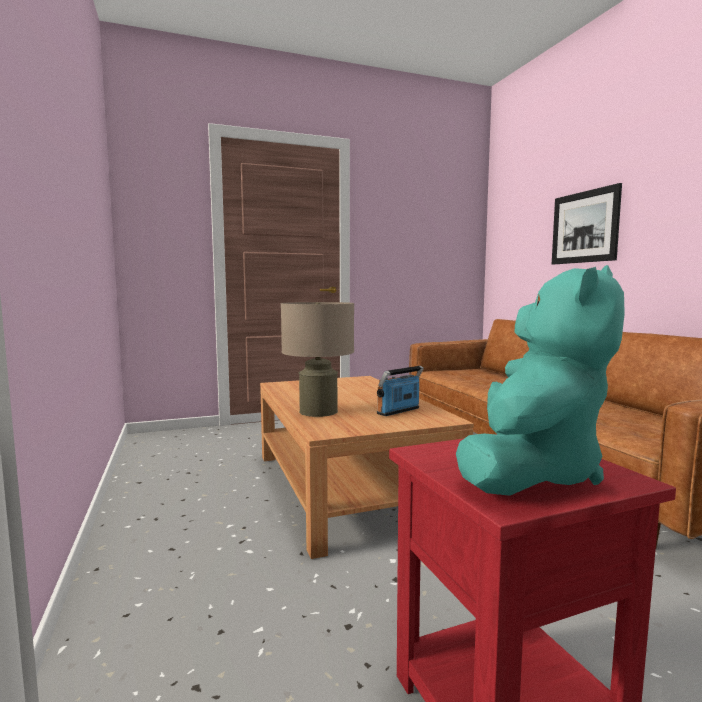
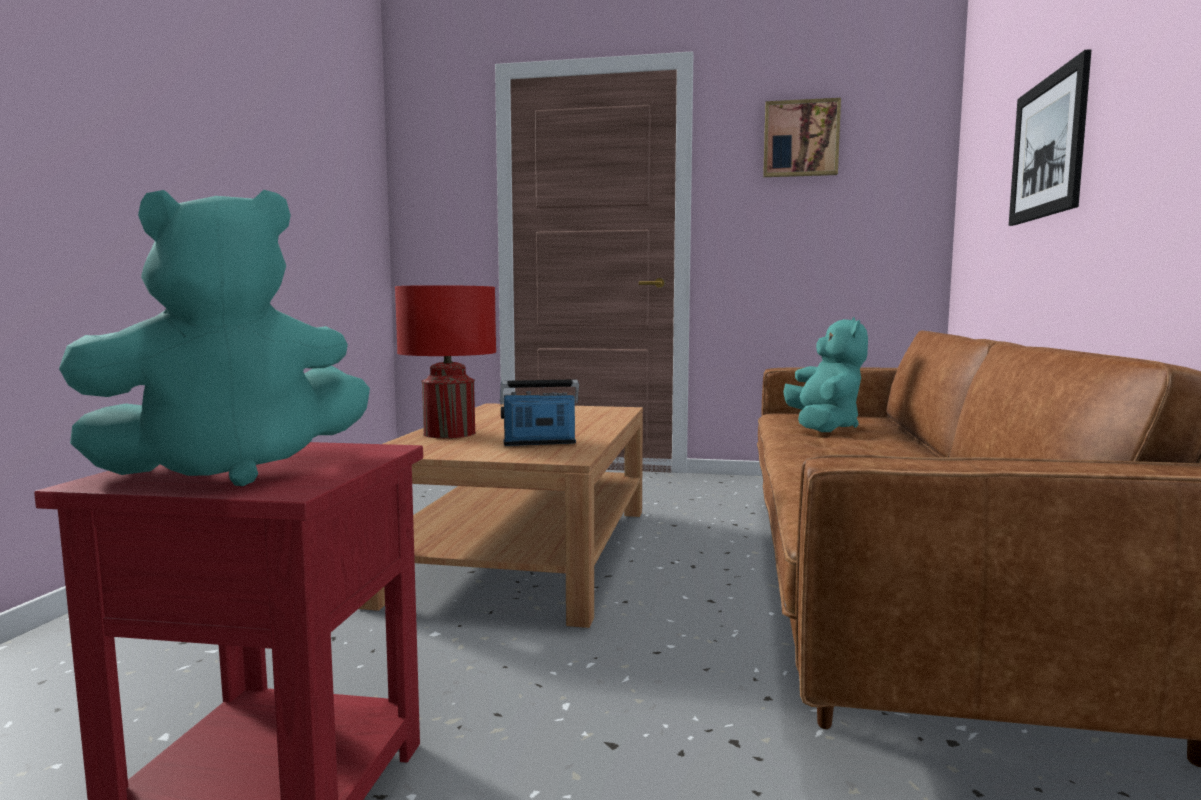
camera: 30 degrees right, 0 degrees up
(318, 411) = (449, 433): beige table lamp -> red table lamp
(411, 203) = (800, 139): none -> picture
(473, 378) = (823, 427): none -> turquoise plush toy

